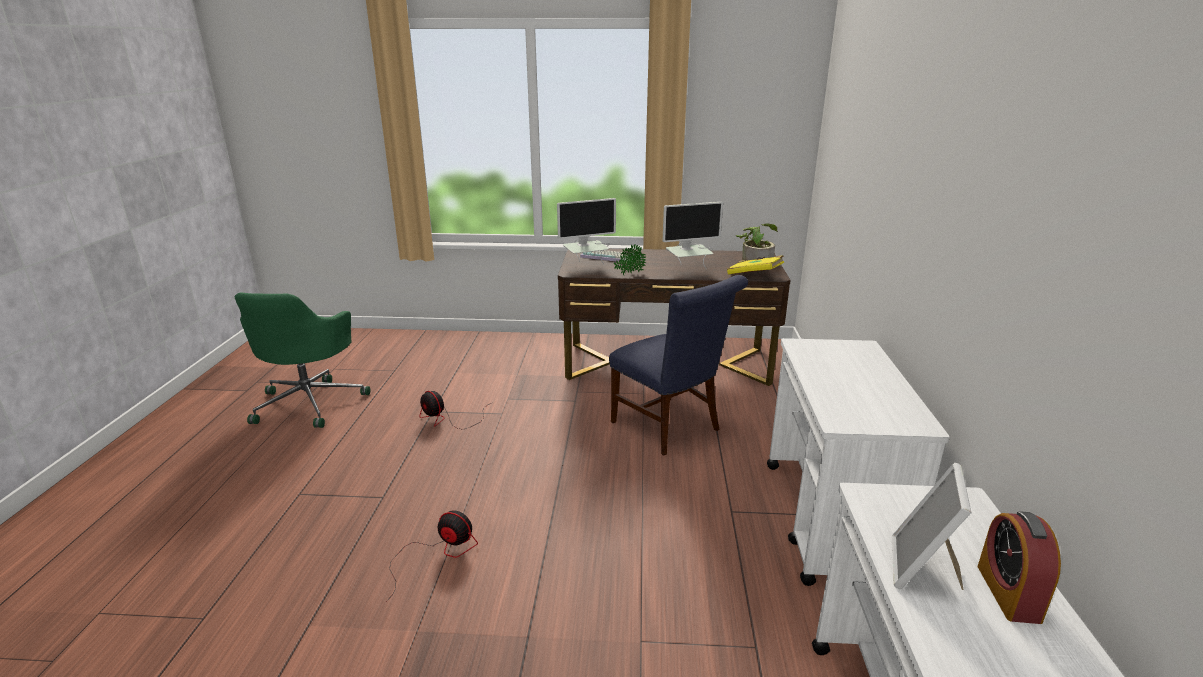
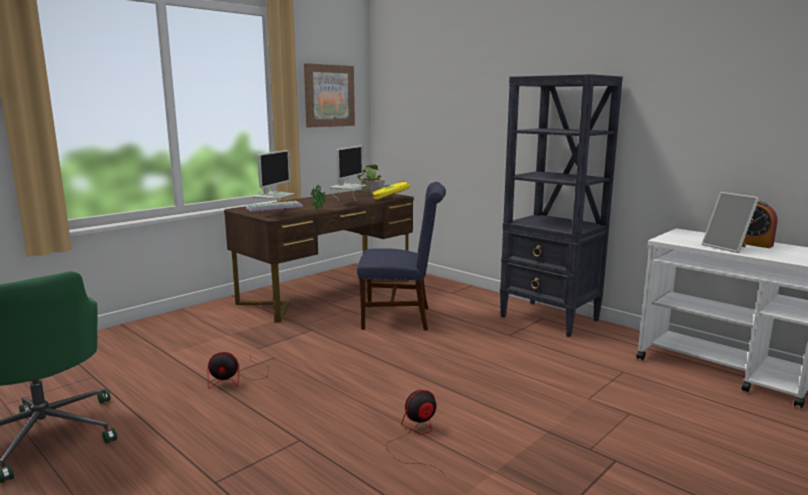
camera: 50 degrees left, 10 degrees down
(744, 125) = (329, 96): none -> picture
(830, 521) = (550, 319): white cart -> black bookcase

